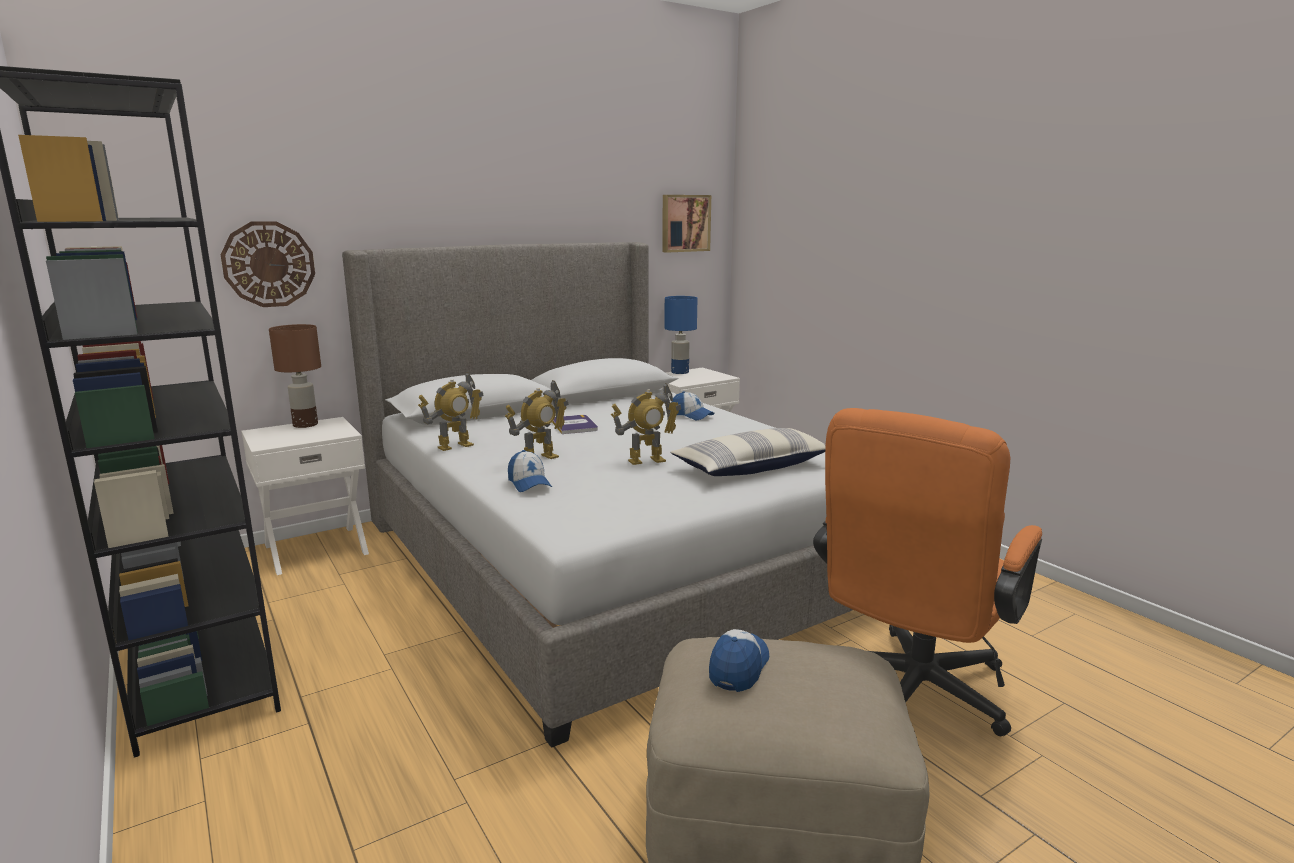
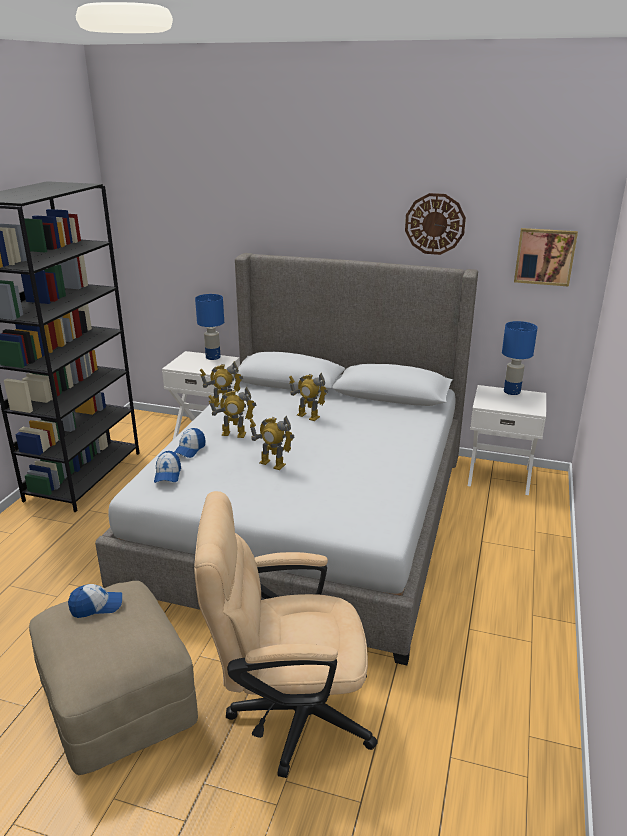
camera: 50 degrees right, 10 degrees up
(269, 264) = (205, 255): wall clock -> wall clock (435, 224)
(305, 424) = (213, 357): brown table lamp -> blue table lamp
(574, 425) = (308, 416): book -> toy robot
(691, 415) = (392, 440): cap -> cap (167, 474)
(752, 467) = (312, 501): pillow -> none
(910, 695) = (288, 713): orange office chair -> beige office chair

